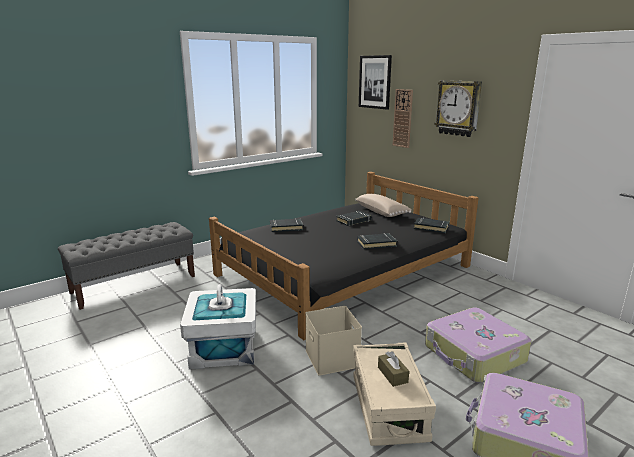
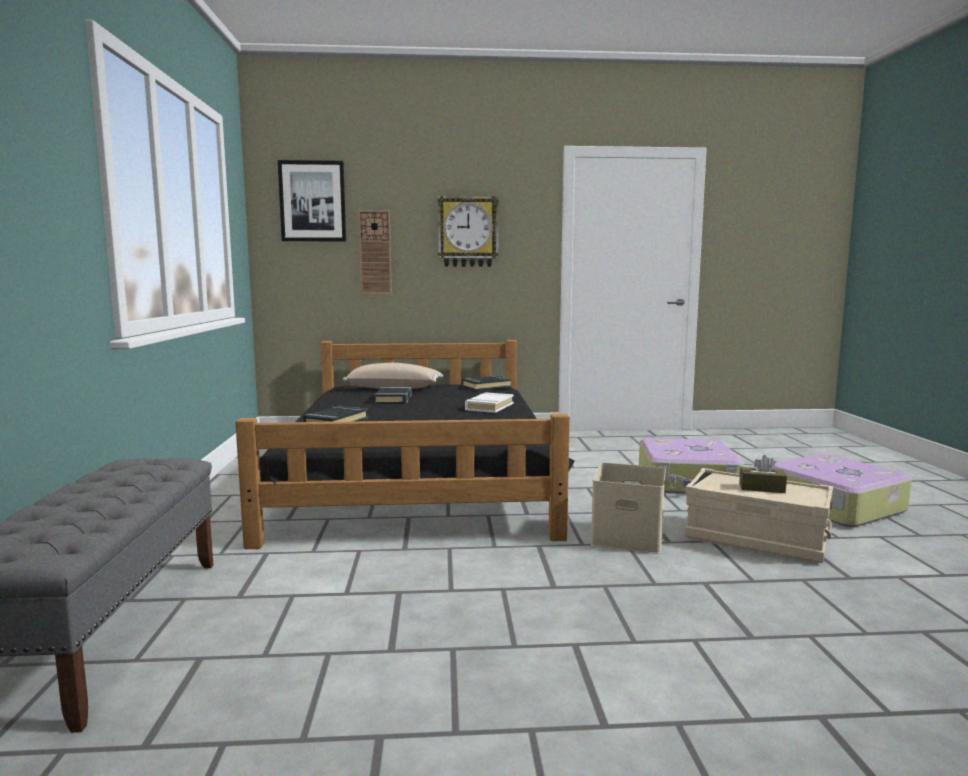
camera: 55 degrees left, 10 degrees down
(224, 348) = (519, 595): white storage box -> none
(376, 244) = (489, 407): black book -> white book

